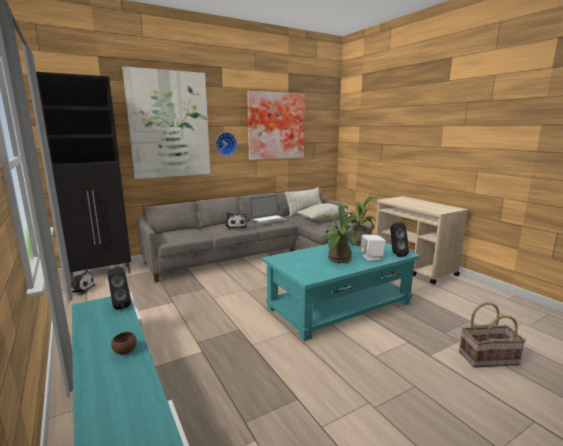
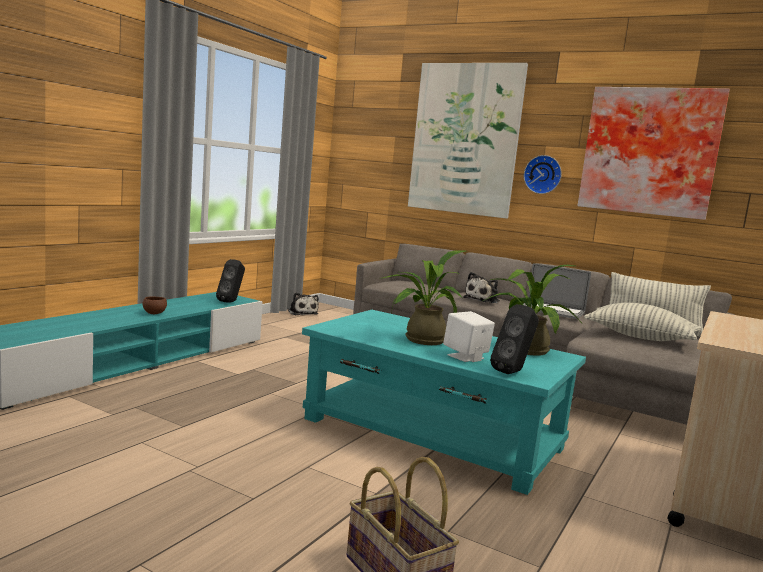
camera: 60 degrees right, 5 degrees down
(102, 274) = (343, 313): black cabinet -> none

